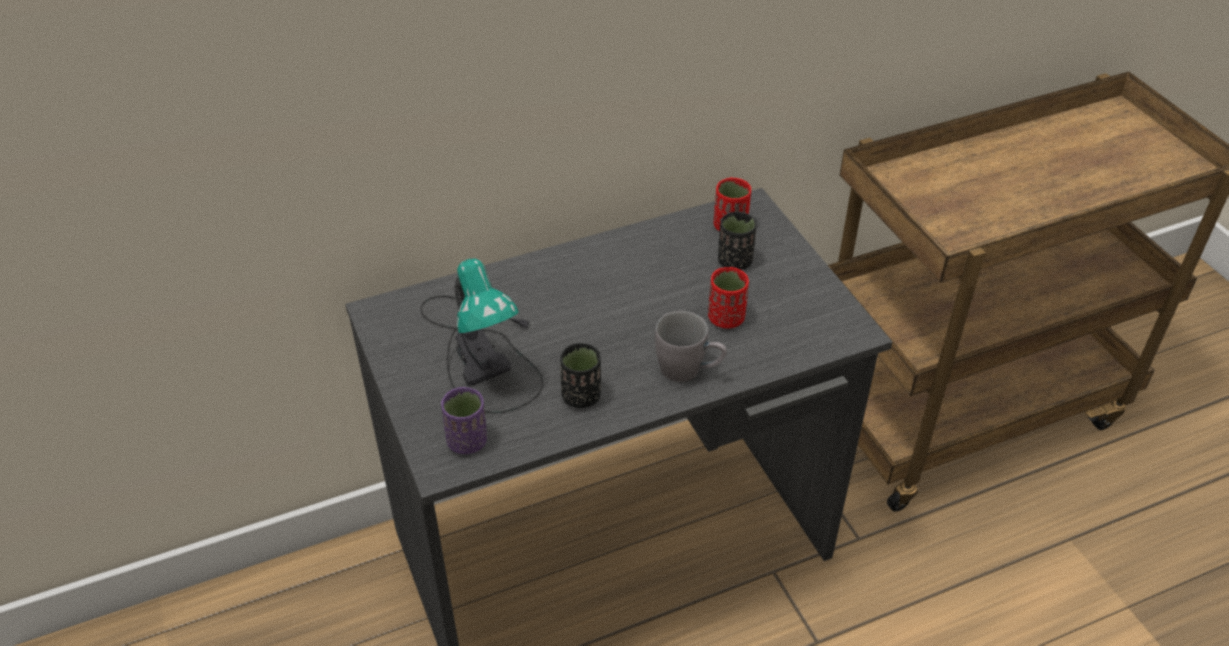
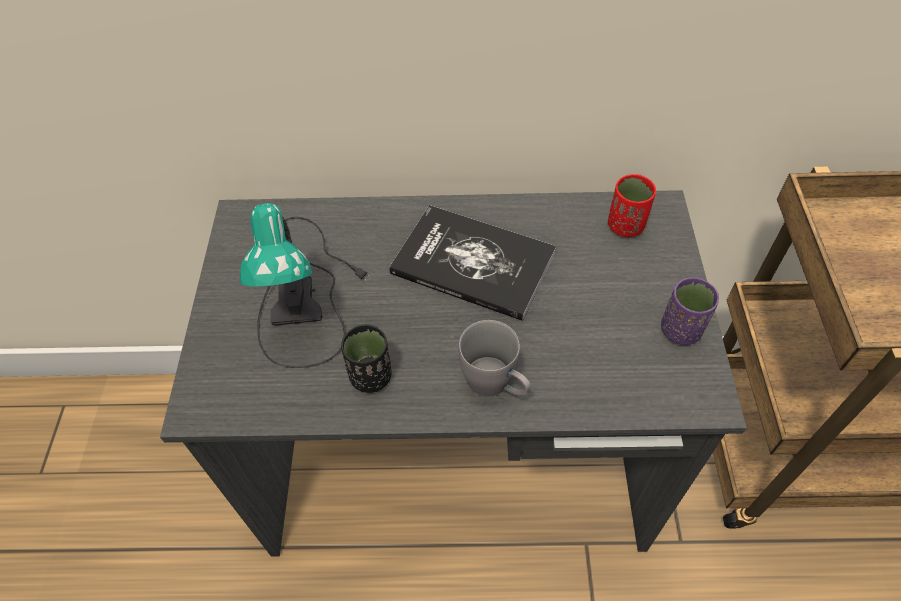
camera: 25 degrees right, 10 degrees up
(467, 441) = (236, 388): purple cup -> purple cup (681, 330)
(618, 289) = (473, 263): none -> book
(726, 318) = (567, 334): red cup -> none
(734, 261) = (610, 268): black cup -> none

